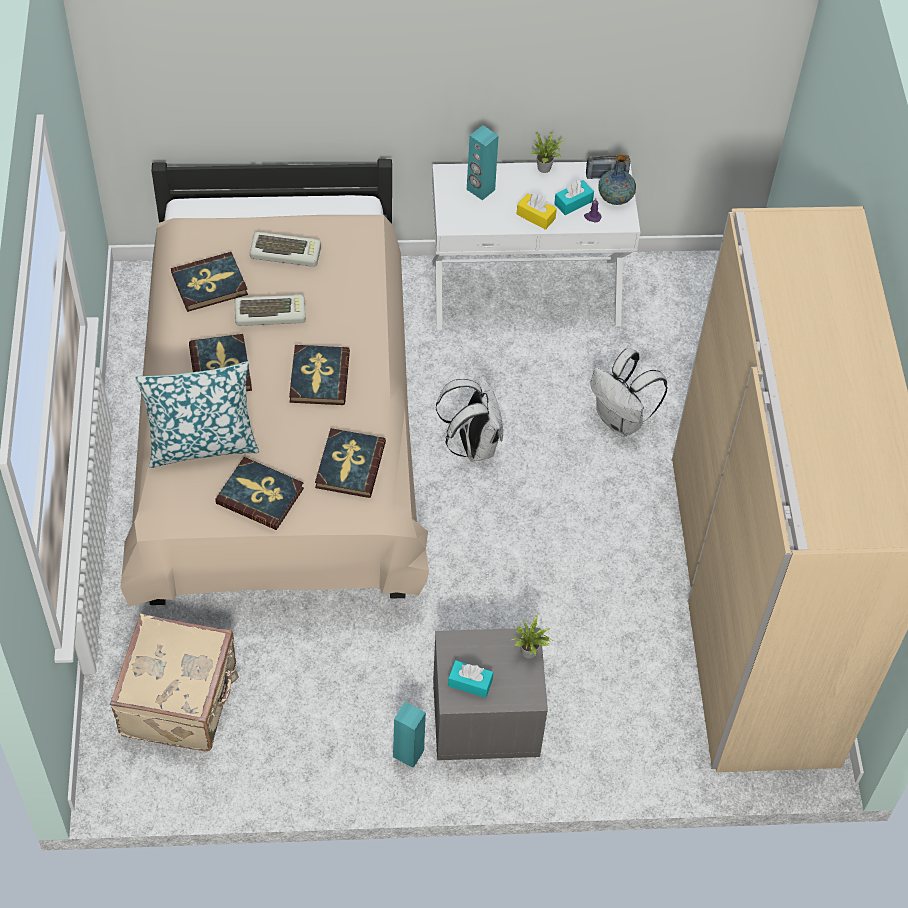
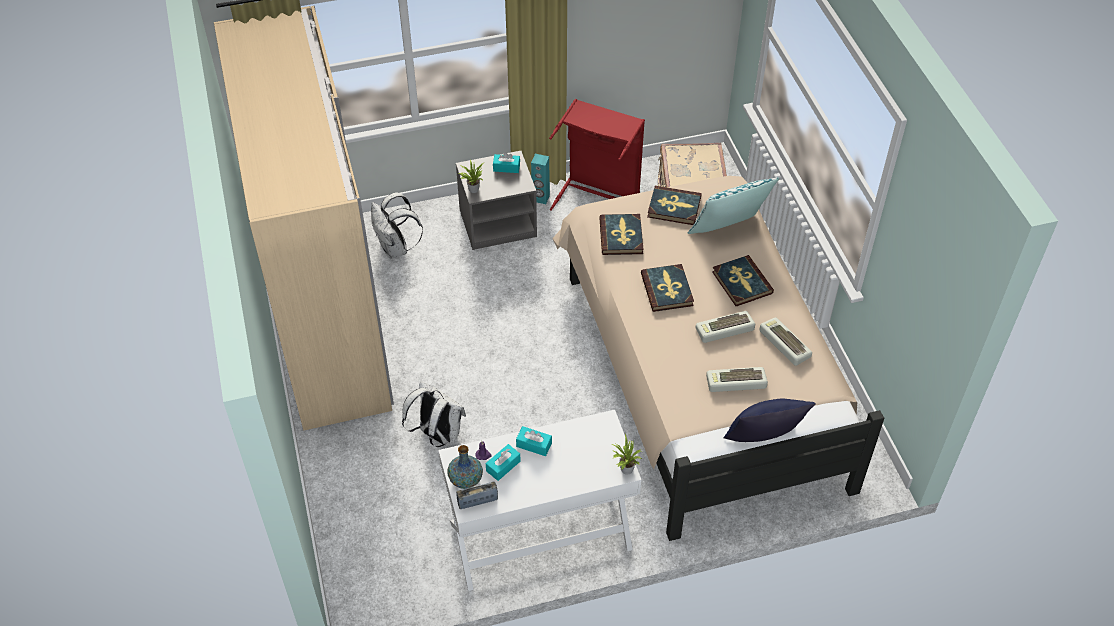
camera: 170 degrees right, 5 degrees down
(209, 284) = (783, 344): book -> keyboard
(283, 194) = (764, 441): none -> blue pillow
(317, 738) = (598, 196): none -> red laundry basket
(473, 444) = (551, 392): white backpack -> white backpack (396, 248)
(480, 190) = (590, 461): turquoise speaker -> none
(535, 216) = (534, 445): yellow tissue box -> turquoise tissue box
(546, 168) = (536, 497): potted plant -> potted plant (625, 469)

